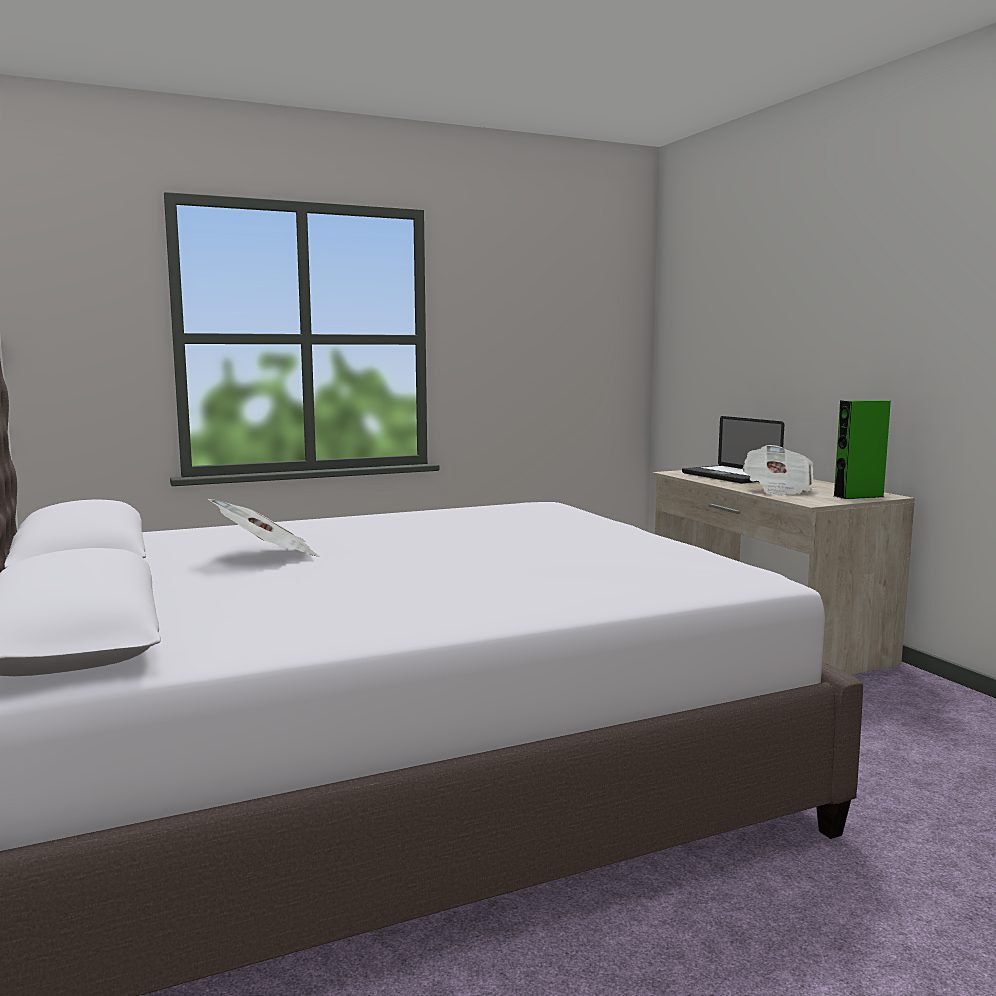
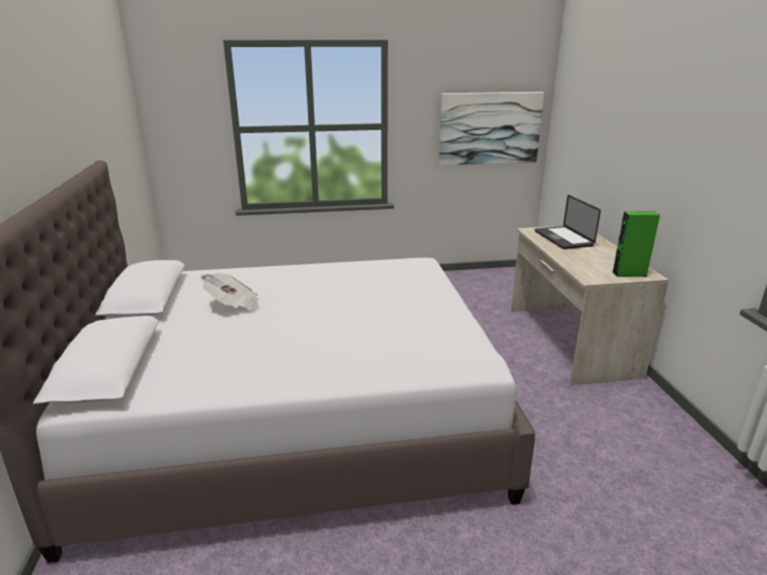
camera: 15 degrees right, 15 degrees up
(573, 347) = (490, 128): none -> picture
(777, 490) = (580, 260): newspaper -> none

